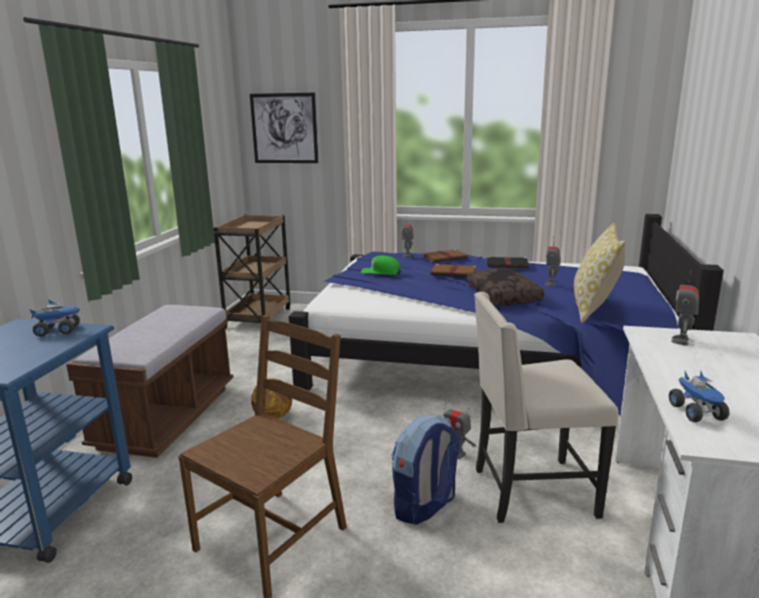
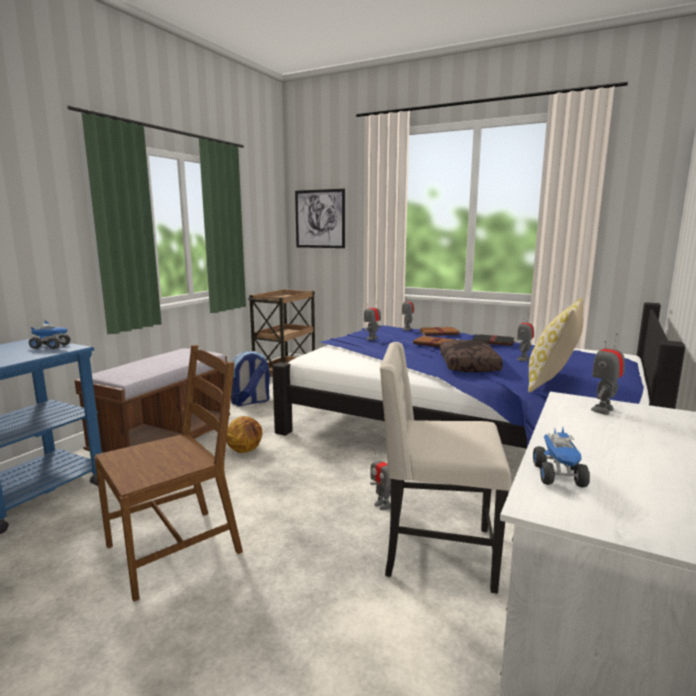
camera: 15 degrees right, 5 degrees down
(381, 272) = (372, 338): green cap -> toy robot
(425, 507) = (324, 547): backpack -> backpack (250, 402)

